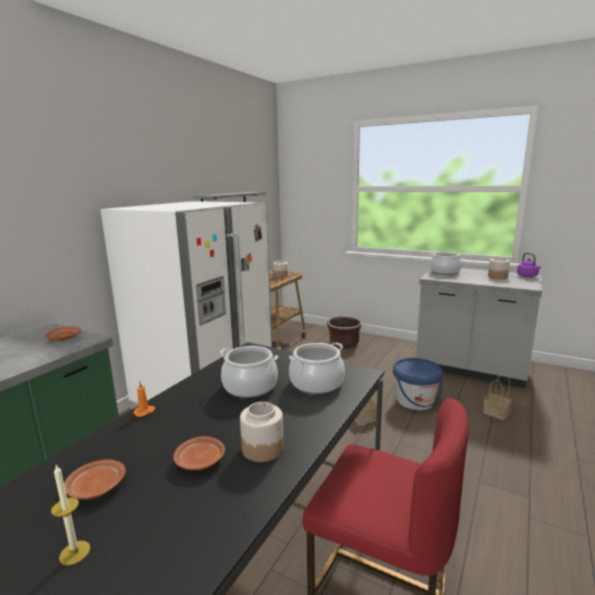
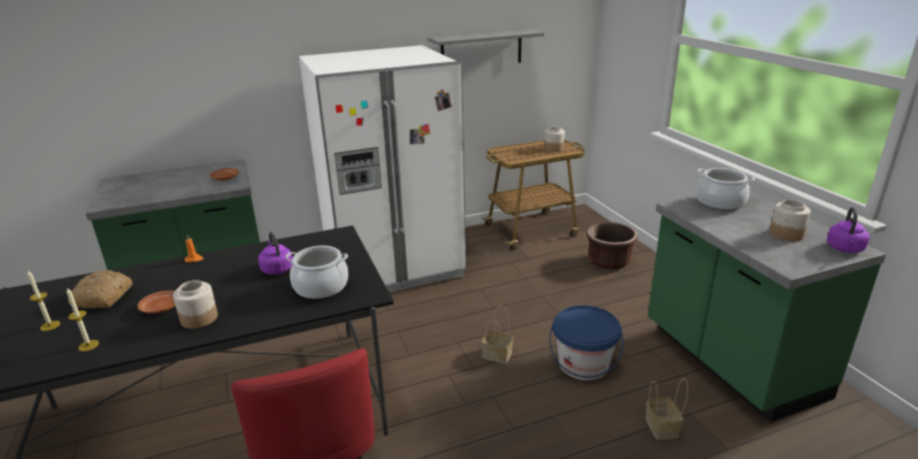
camera: 40 degrees right, 10 degrees up
(96, 487) = (103, 297): brown plate -> bread
(185, 536) = (88, 345): none -> candle
(250, 387) = (277, 269): cooking pot -> purple kettle
(471, 369) = (730, 362): grey counter -> green counter

